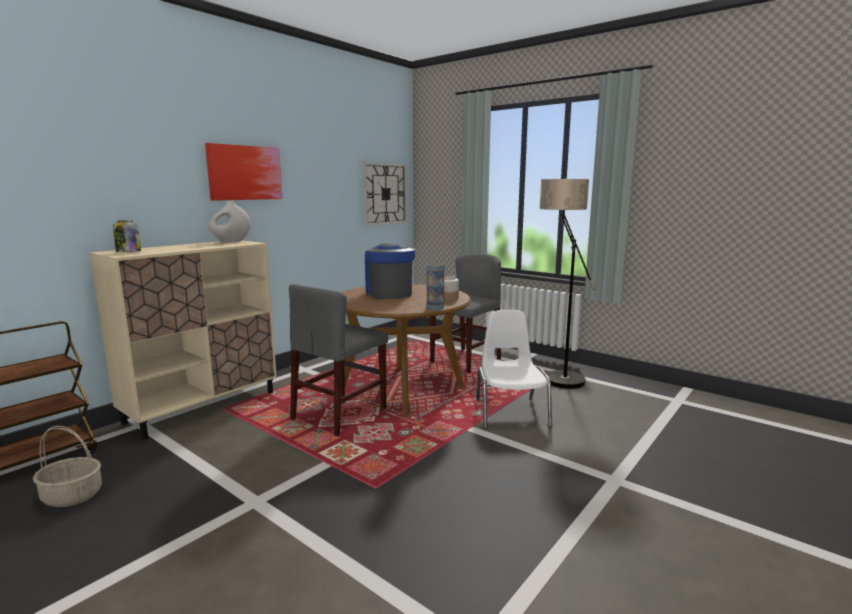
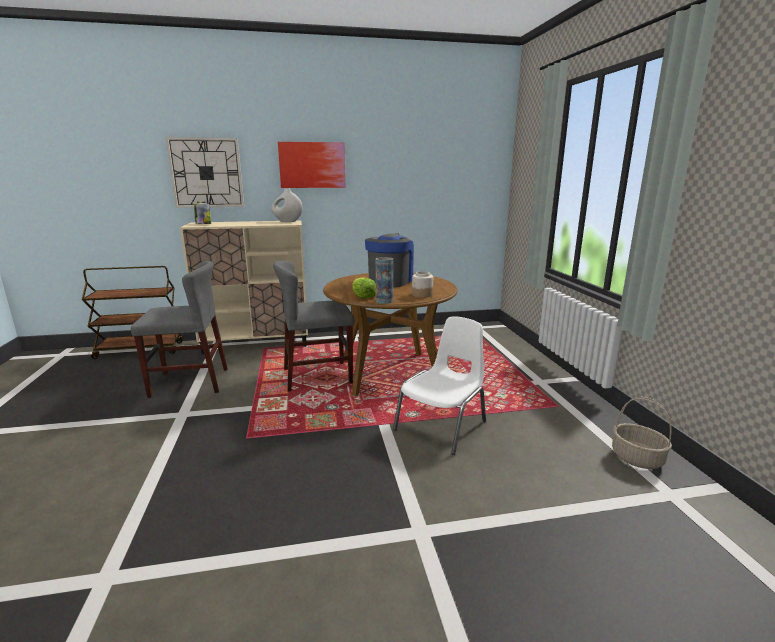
camera: 40 degrees right, 5 degrees up
(73, 496) = (132, 374): basket -> basket (637, 458)
(385, 194) = (468, 184): wall clock -> wall clock (206, 173)
(406, 308) = (363, 296): none -> lettuce
(465, 360) = (489, 365): grey chair -> grey chair (189, 382)
(558, 375) = (560, 409): floor lamp -> none

